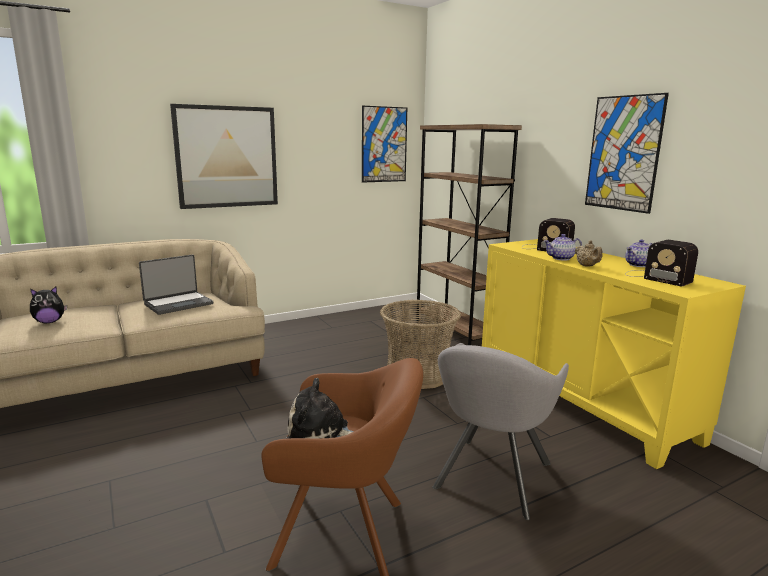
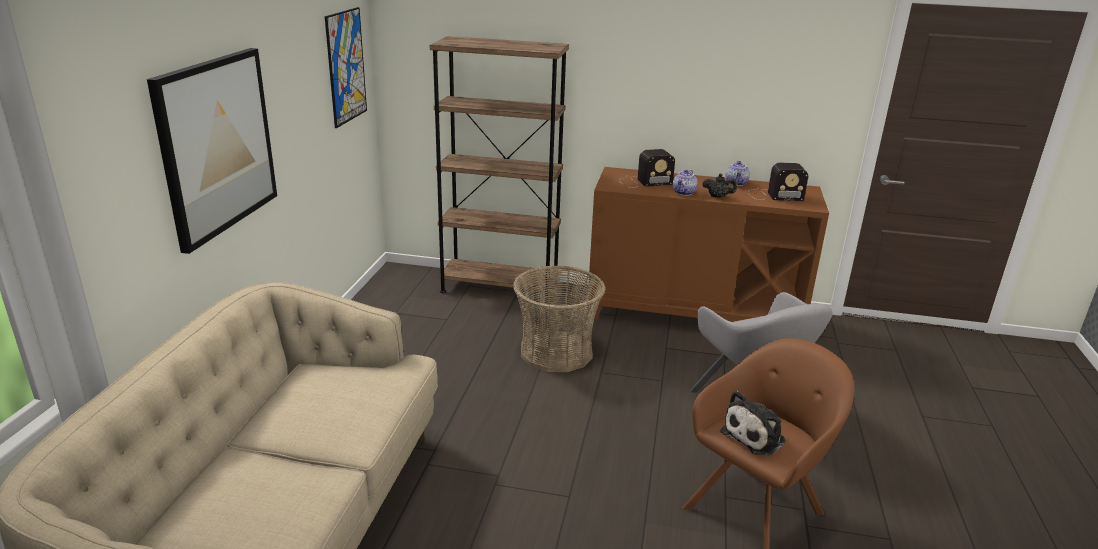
camera: 50 degrees left, 10 degrees up
(49, 322) = (253, 515): plush toy -> none
(178, 304) = (342, 398): laptop -> none
(581, 401) = (693, 314): yellow cabinet -> brown cabinet
(587, 266) = (718, 197): beige teapot -> black teapot
(623, 153) = (702, 80): picture -> none

